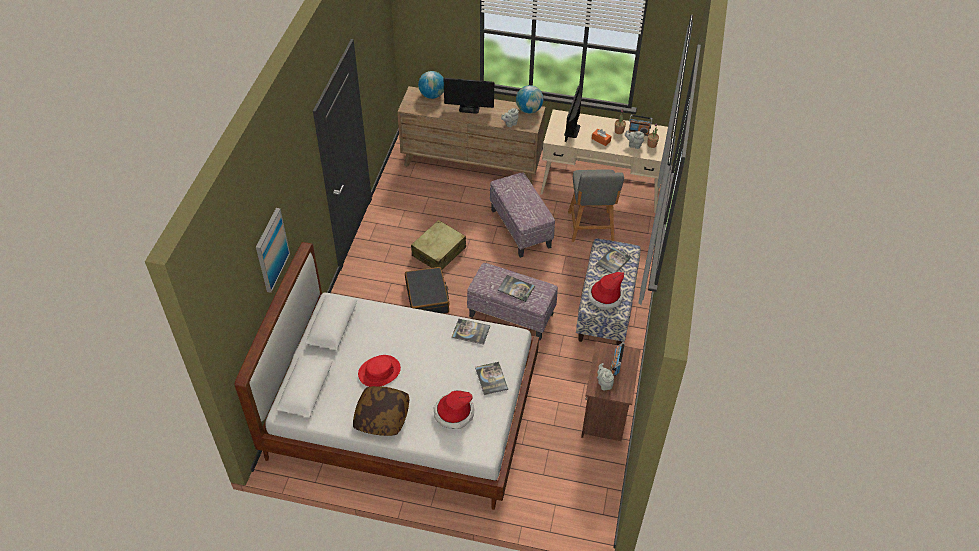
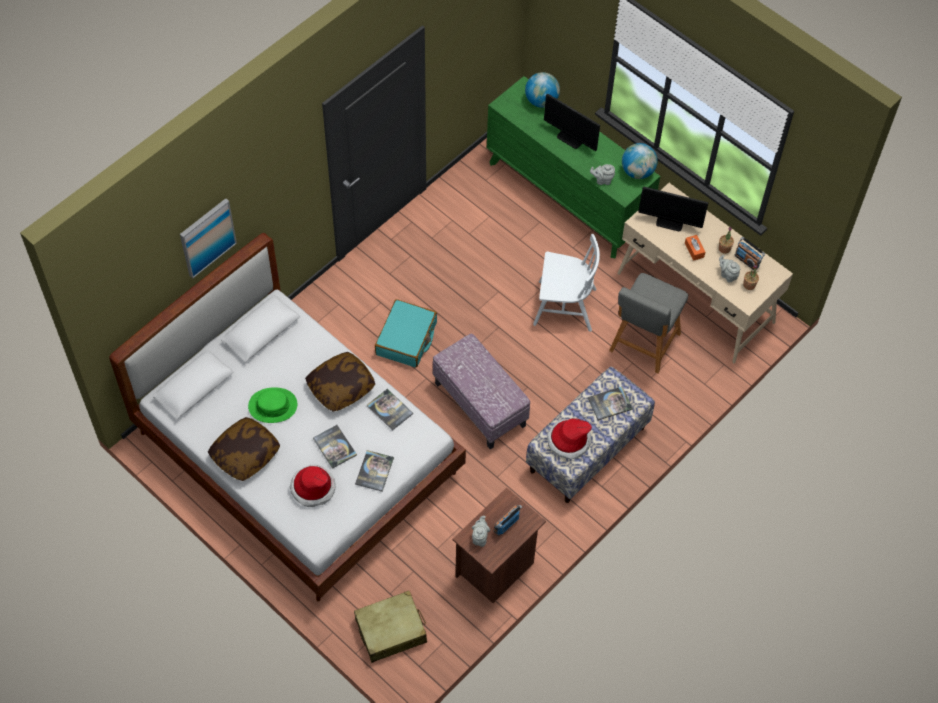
camera: 30 degrees right, 10 degrees up
(379, 371) = (273, 405): red hat -> green hat
(422, 334) = (341, 387): none -> pillow
(427, 297) = (406, 339): black suitcase -> turquoise suitcase
(439, 252) = (455, 290): beige suitcase -> beige suitcase (391, 631)
(472, 163) = (567, 196): brown dresser -> green dresser
(516, 288) = (482, 382): book -> book (334, 447)
(521, 228) = (564, 306): ottoman -> white chair
(572, 130) = (670, 222): monitor -> monitor turned 120 degrees counterclockwise

